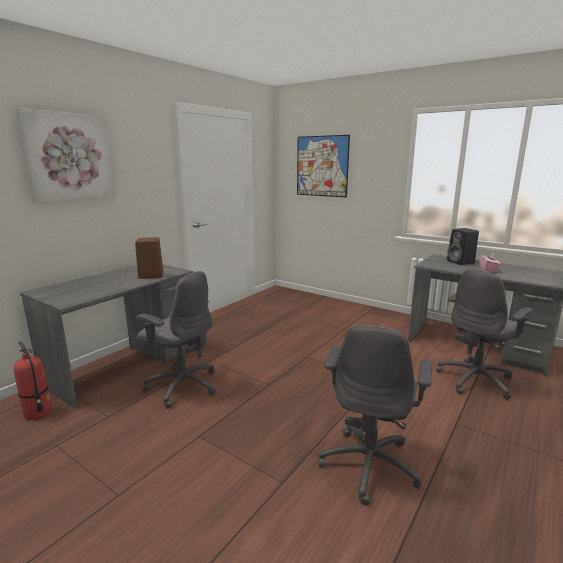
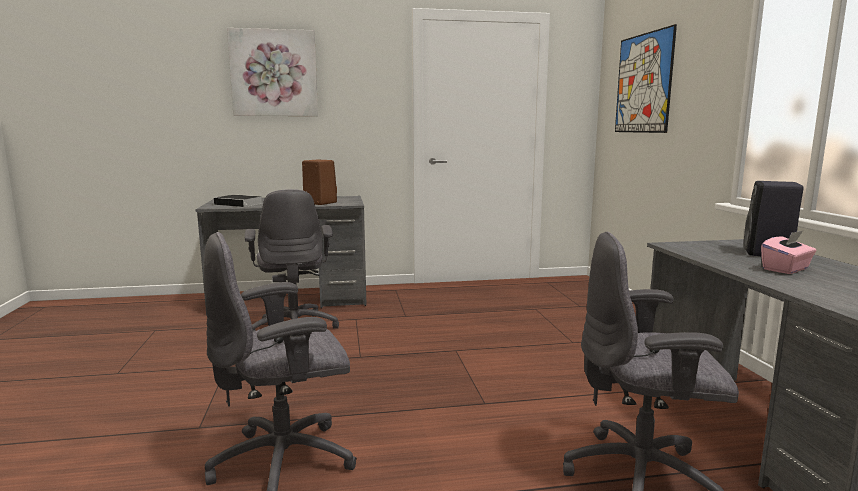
camera: 45 degrees right, 5 degrees down
(37, 413) = (185, 308): fire extinguisher -> none
(82, 292) = (240, 204): none -> book

